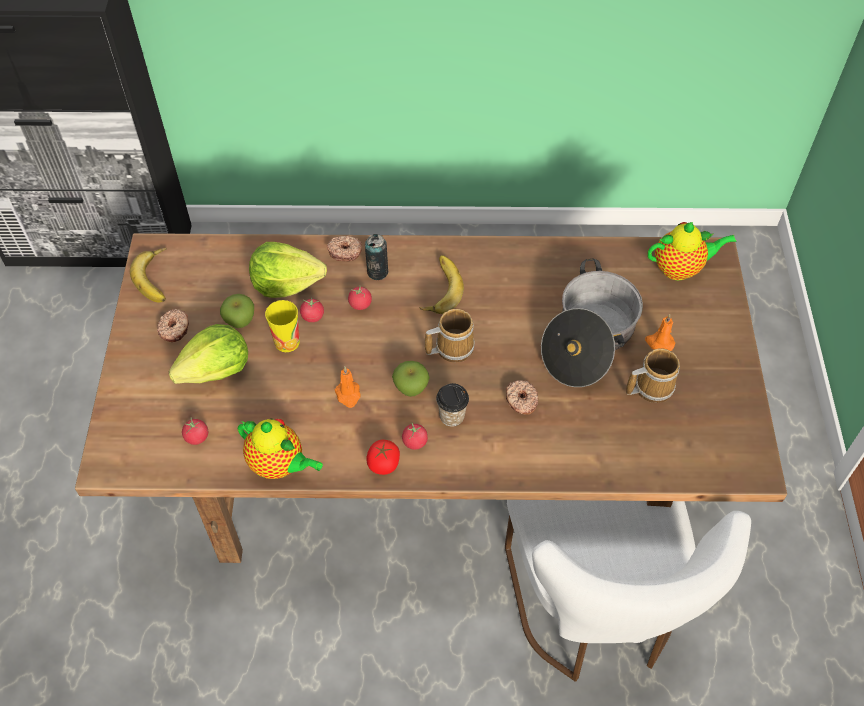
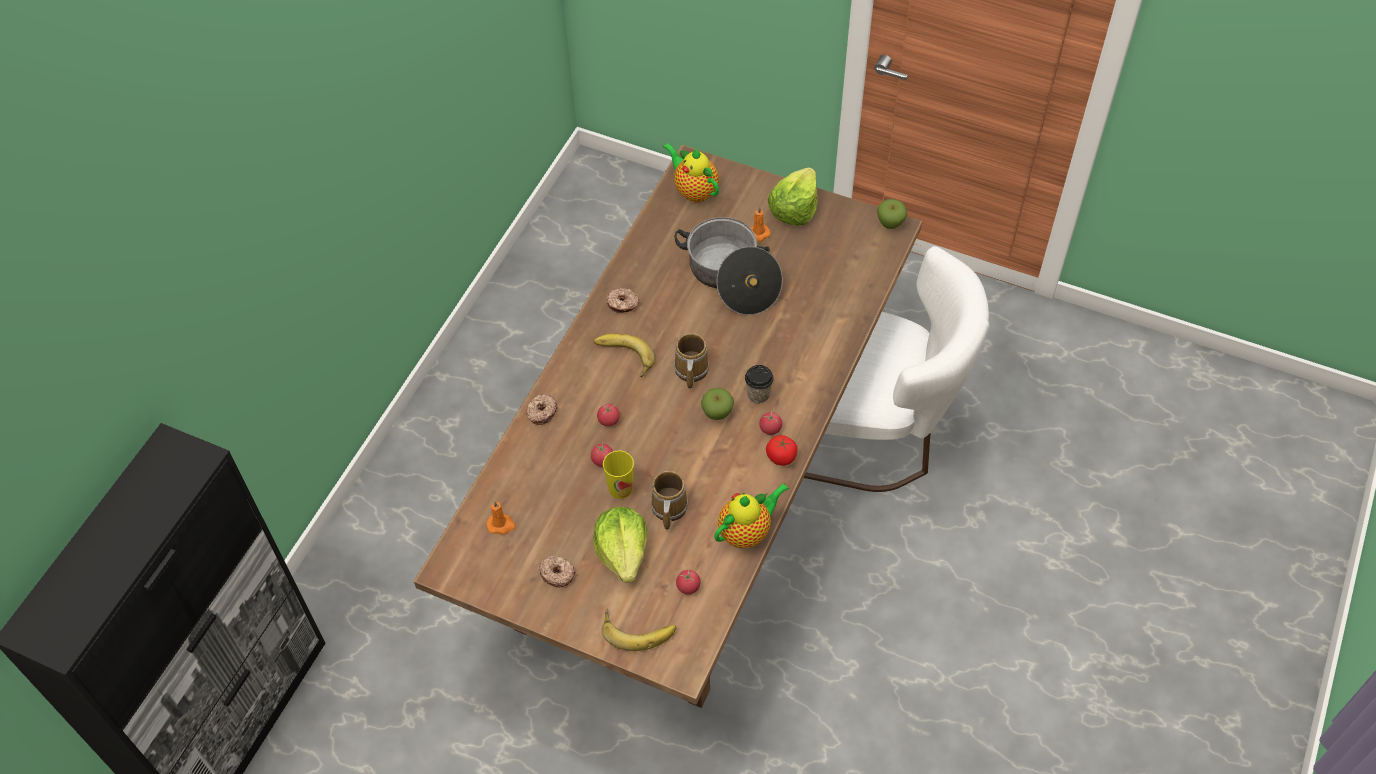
camera: 65 degrees left, 0 degrees up
(158, 278) = (486, 573): banana -> banana (638, 629)
(240, 321) = (577, 518): apple -> apple (890, 223)
(286, 282) = (551, 469): lettuce -> lettuce (794, 209)
(348, 395) = (701, 460): orange candle -> orange candle (501, 525)
(377, 272) = (579, 395): can -> none
(521, 401) = (766, 344): donut -> donut (622, 304)
(650, 387) = (795, 257): mug -> mug (668, 508)
(680, 268) = (694, 190): teapot -> teapot turned 60 degrees counterclockwise

